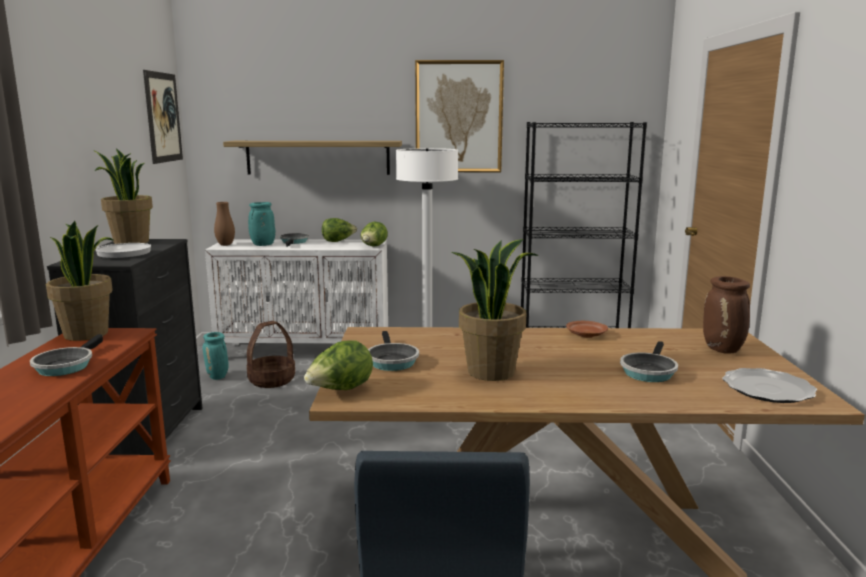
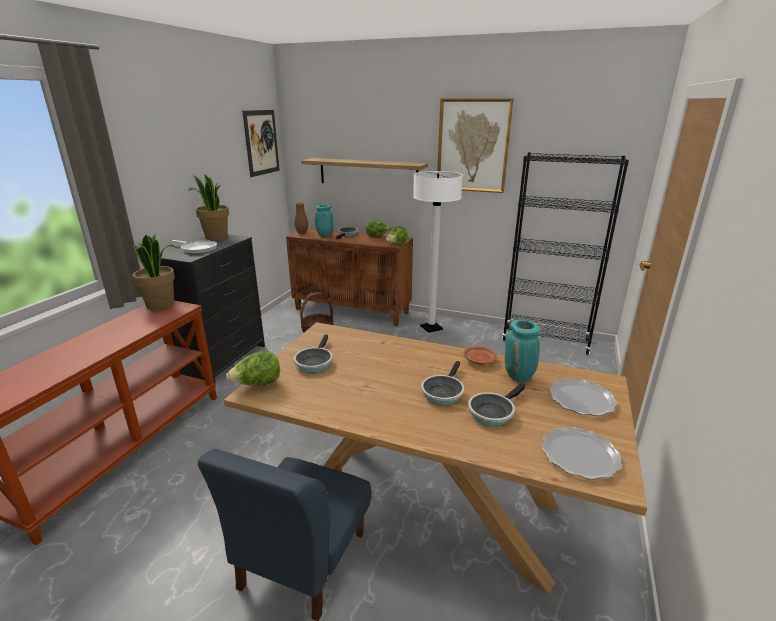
camera: 20 degrees right, 10 degrees up
(66, 366) = (127, 331): frying pan -> frying pan (443, 392)
(218, 377) = (287, 323): turquoise vase -> turquoise vase (519, 377)
(306, 351) = (352, 310): white cabinet -> brown cabinet
(491, 371) = (372, 386): potted plant -> none
(723, 350) = (582, 400): brown vase -> plate

